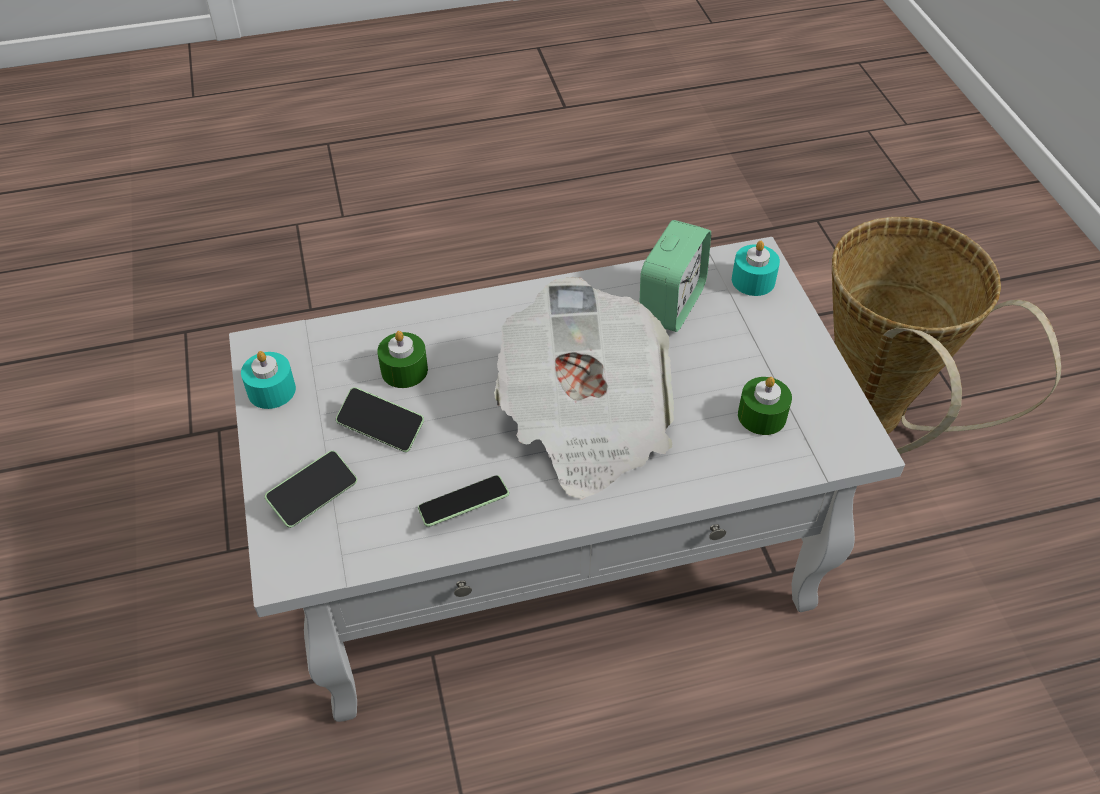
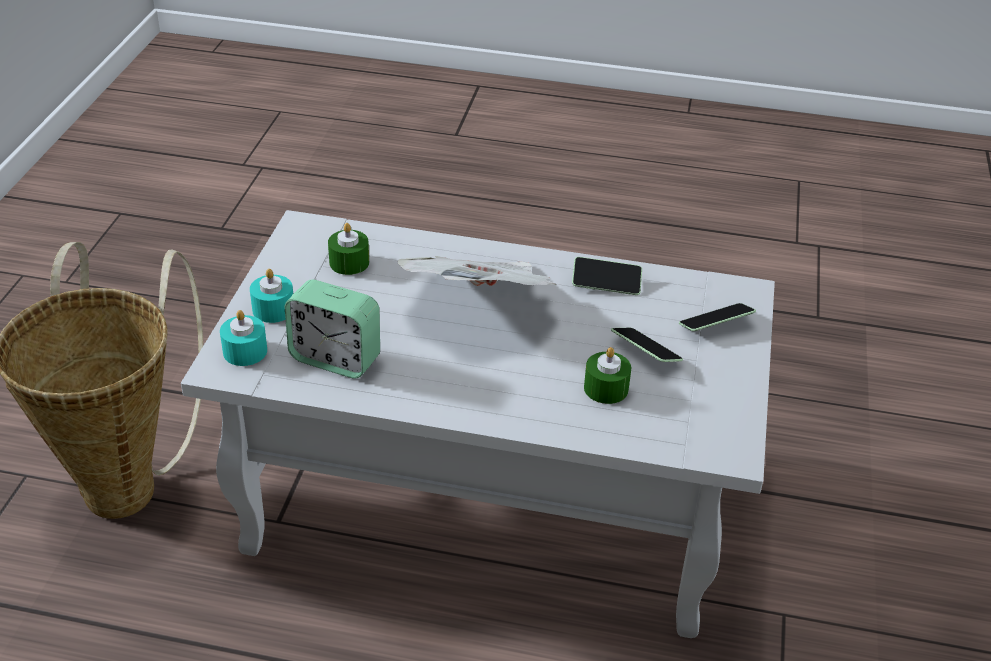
camera: 155 degrees left, 10 degrees down
(271, 390) = (731, 411): turquoise candle -> turquoise candle (273, 309)
(671, 304) = (335, 358): alarm clock -> alarm clock turned 120 degrees counterclockwise

